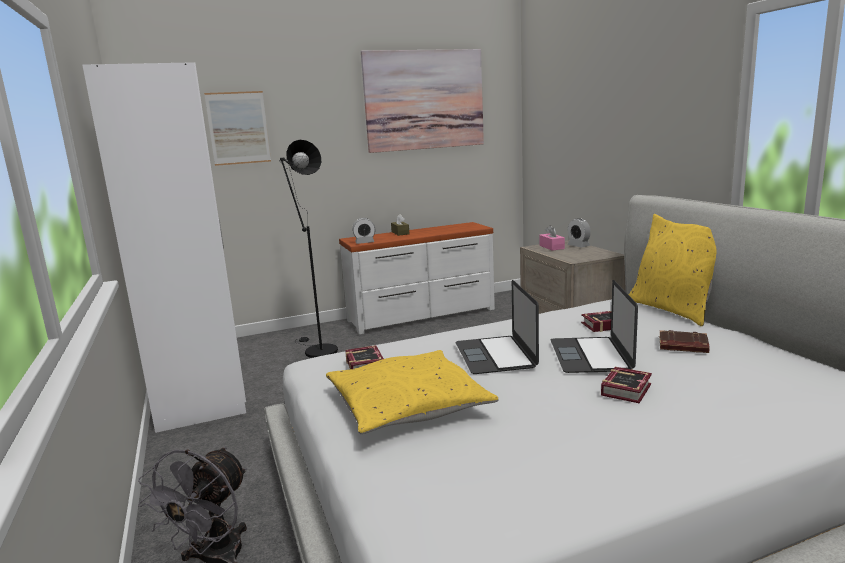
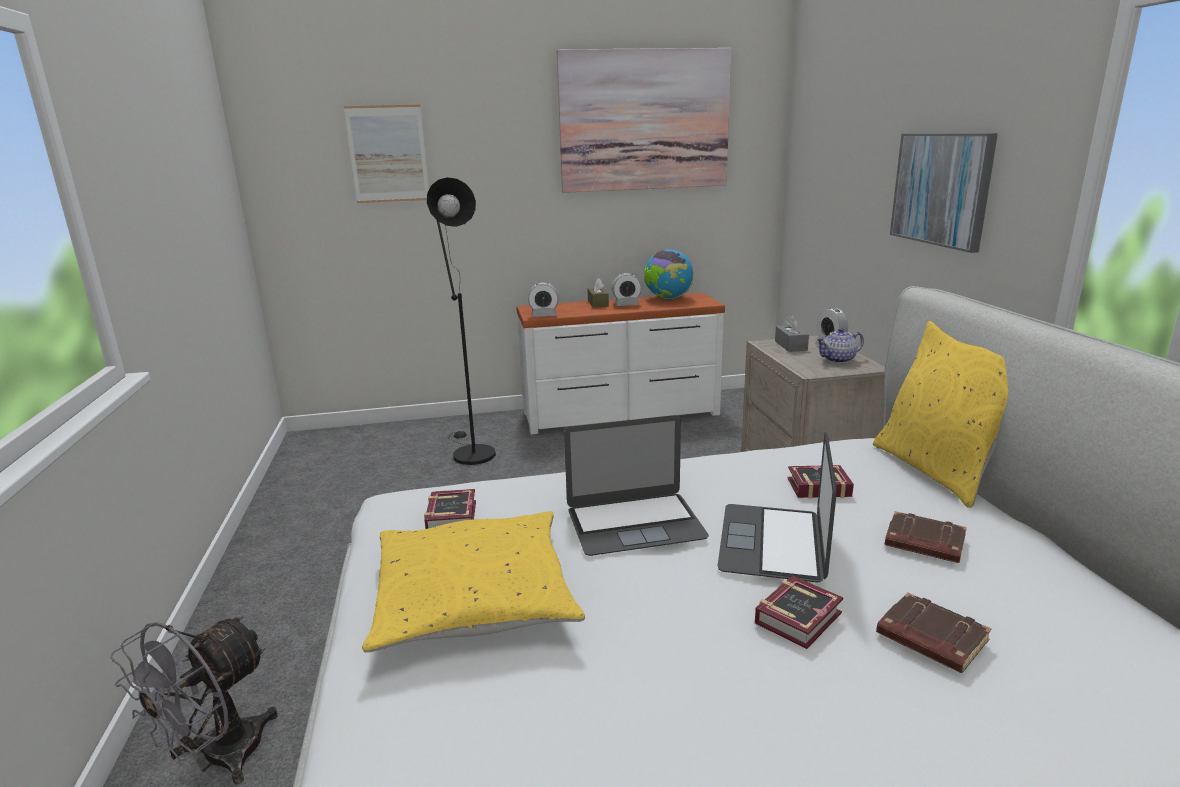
camera: 10 degrees right, 5 degrees up
(200, 379) = (317, 478): white wardrobe -> none
(422, 232) = (626, 305): none -> alarm clock
(450, 226) = (668, 298): none -> globe
(495, 355) = (635, 523): laptop -> laptop turned 105 degrees counterclockwise
(551, 247) = (790, 346): pink tissue box -> grey tissue box
(588, 252) = (838, 360): none -> teapot
(642, 133) = (941, 189): none -> picture
(708, 390) = (929, 638): none -> brown book

